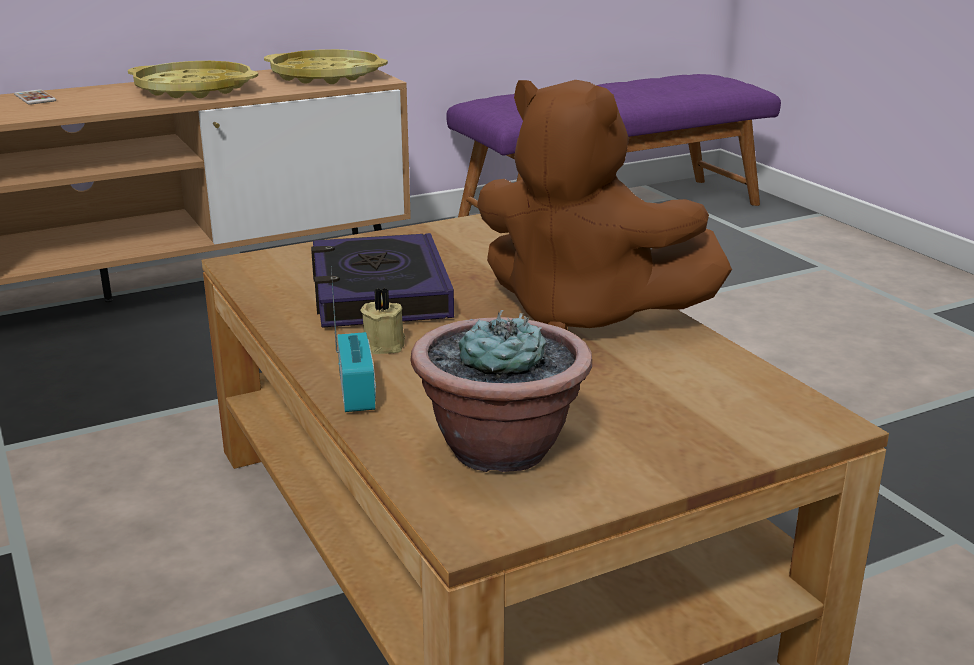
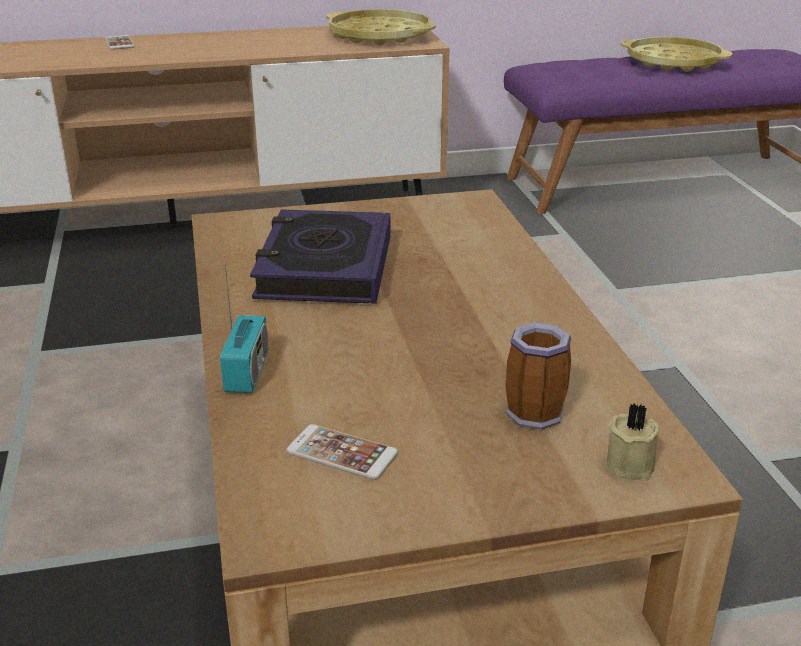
camera: 15 degrees right, 5 degrees up
(194, 89) = (256, 43): yellow tray -> yellow tray (673, 62)
(386, 344) = (300, 324): beige candle -> beige candle (632, 464)
(500, 448) = (342, 453): potted plant -> phone
(583, 315) = (501, 316): brown plush toy -> none
(660, 389) = (530, 410): none -> mug

